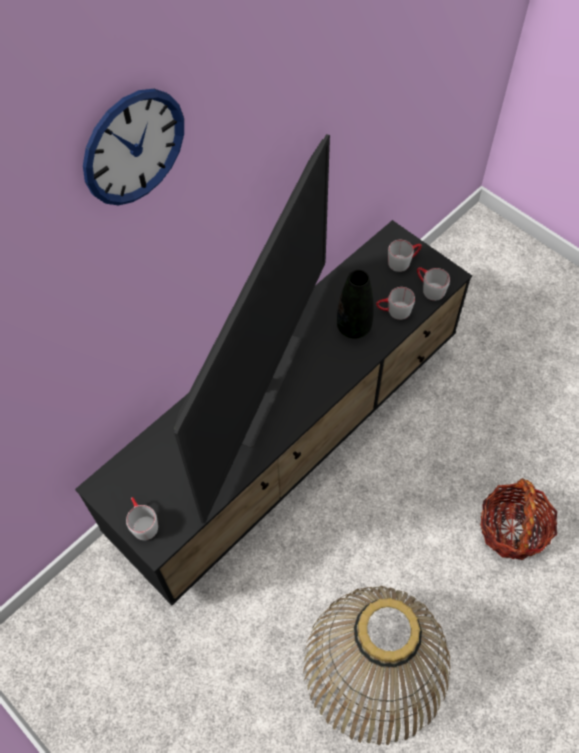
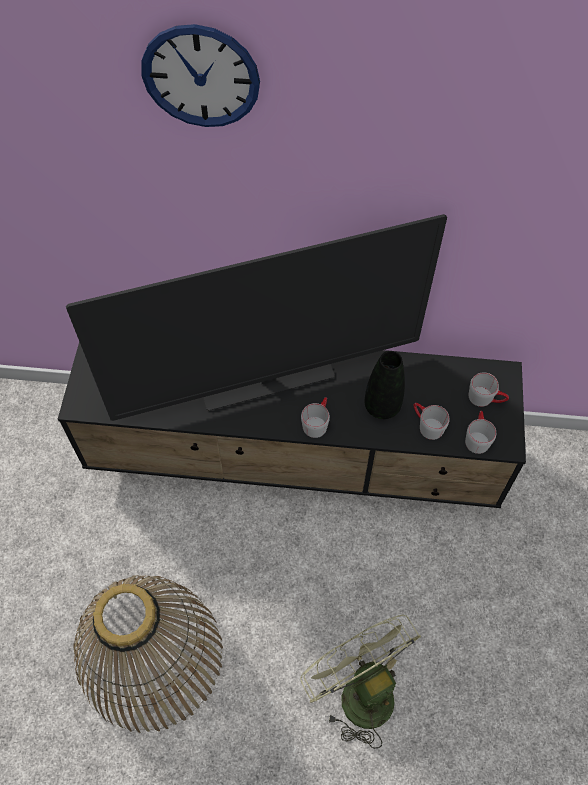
camera: 50 degrees right, 0 degrees up
(142, 522) = (89, 384): grey mug -> grey mug (317, 422)
(512, 529) = (358, 690): basket -> green fan

